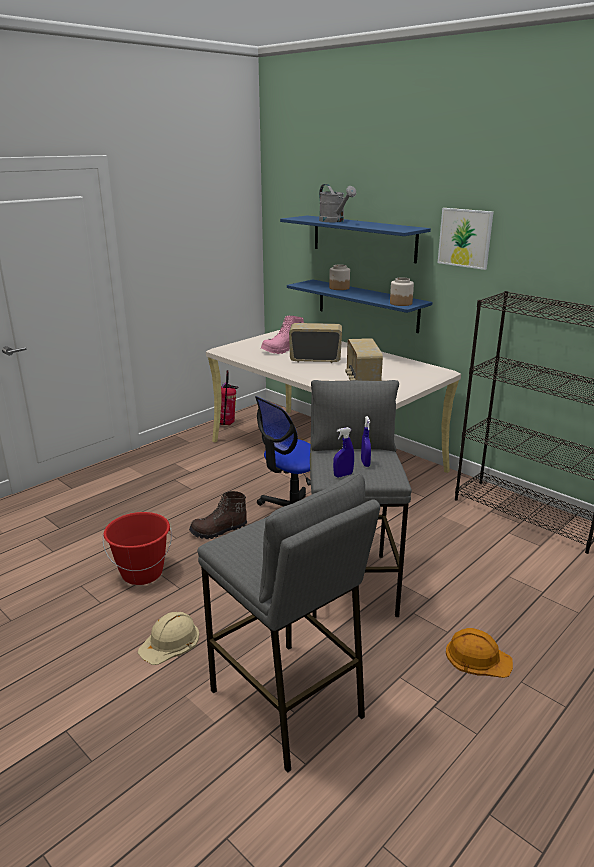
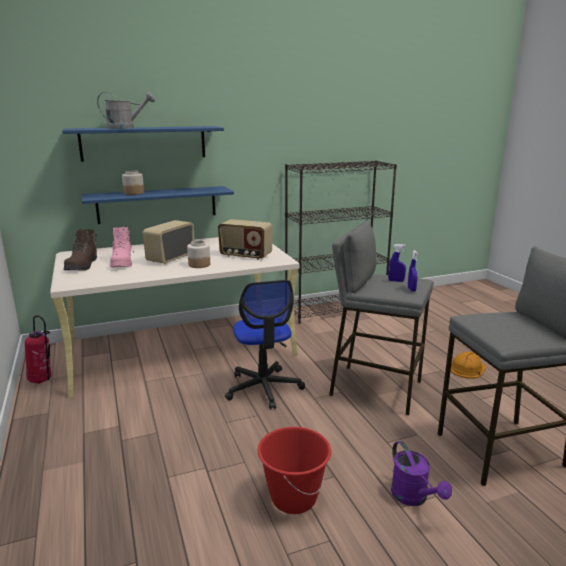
camera: 65 degrees left, 5 degrees down
(170, 642) = (414, 498): beige hard hat -> purple watering can
(219, 531) = (254, 432): brown boot -> brown boot (83, 266)
(400, 303) = (215, 190): jar -> jar (199, 265)
(465, 238) = (245, 130): picture -> none

